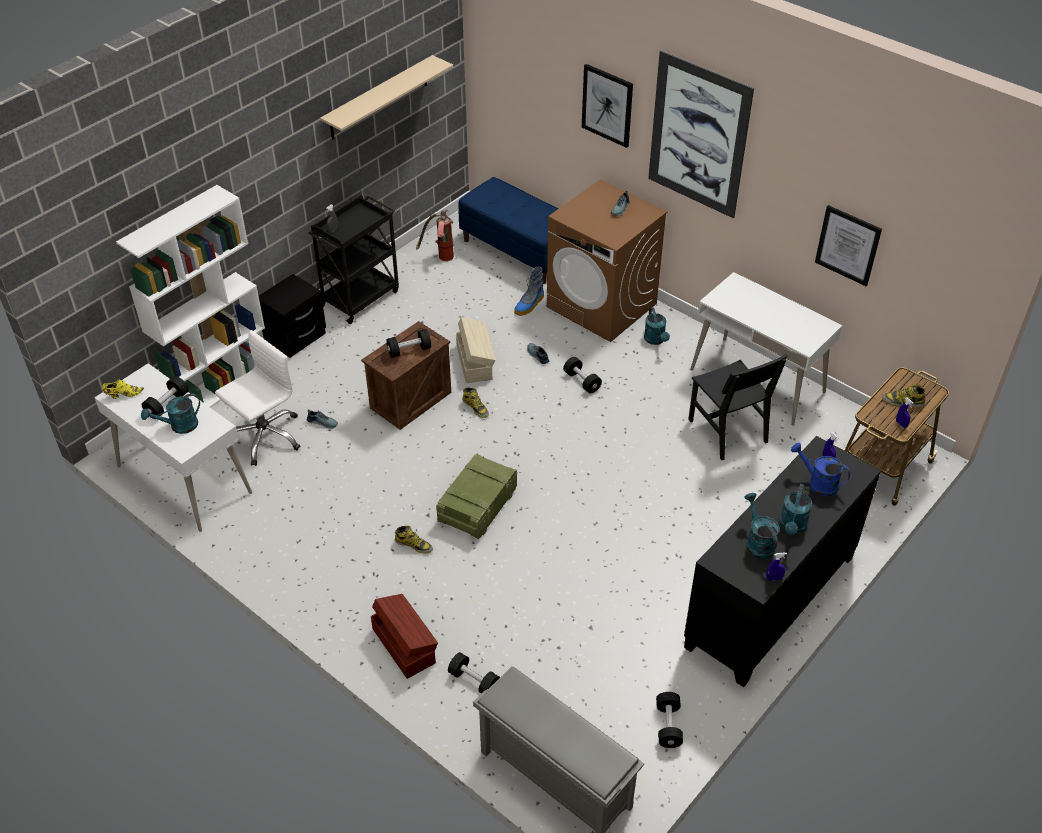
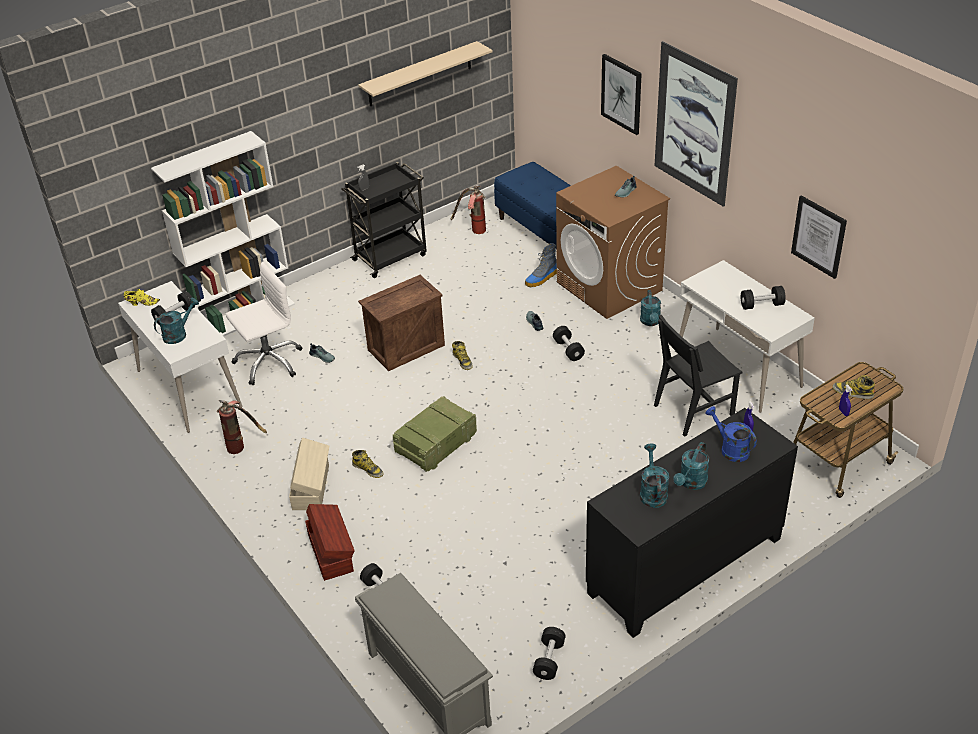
camera: 15 degrees right, 5 degrees down
(179, 426) = (178, 334): turquoise watering can -> turquoise watering can turned 150 degrees clockwise
(267, 538) = (242, 445): none -> fire extinguisher
(296, 338) = (323, 284): black nightstand -> none
(409, 350) = (403, 298): black dumbbell -> black dumbbell (761, 305)
(475, 361) = (475, 321): beige storage box -> beige storage box (312, 487)
(727, 431) = (693, 410): black chair -> black chair turned 75 degrees clockwise
(774, 578) = (656, 526): blue spray bottle -> none

